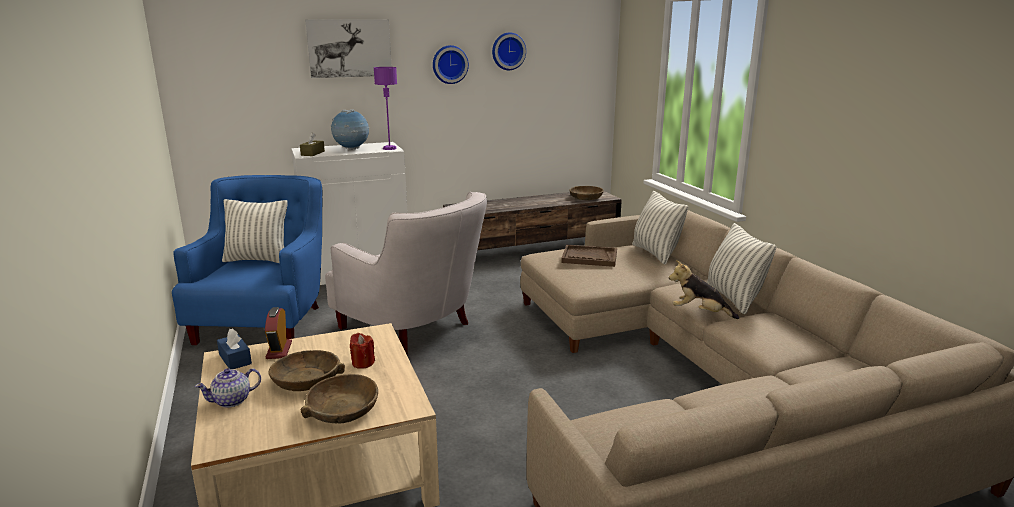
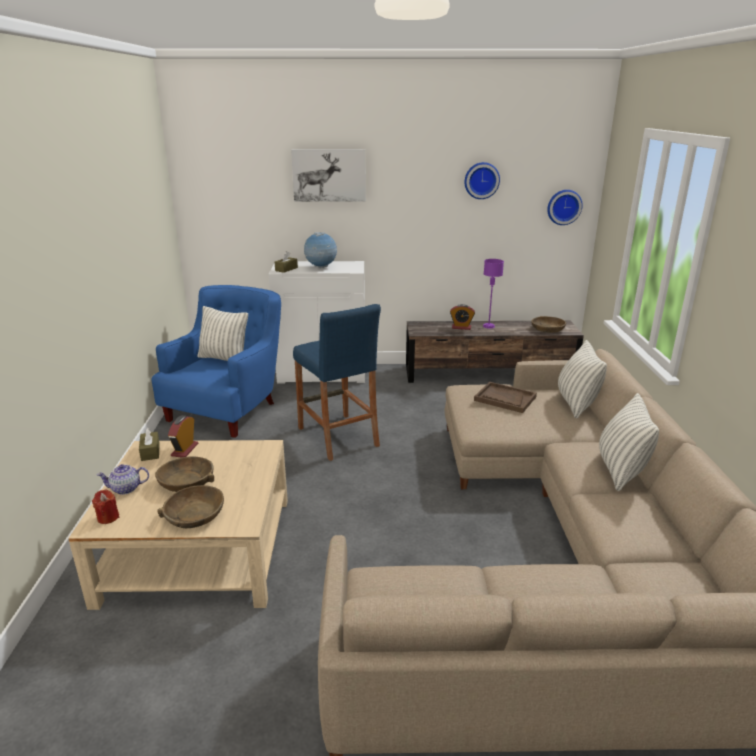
camera: 20 degrees right, 5 degrees up
(235, 359) = (150, 452): blue tissue box -> brown tissue box
(363, 363) = (236, 475): red candle -> red candle (108, 517)
(389, 148) = (353, 269): purple table lamp -> purple table lamp (488, 326)
(413, 328) = (337, 437): white armchair -> blue stool
(449, 64) = (421, 192): wall clock -> wall clock (563, 207)
(503, 204) = (461, 327): none -> alarm clock
(699, 313) = (573, 480): plush toy -> none

